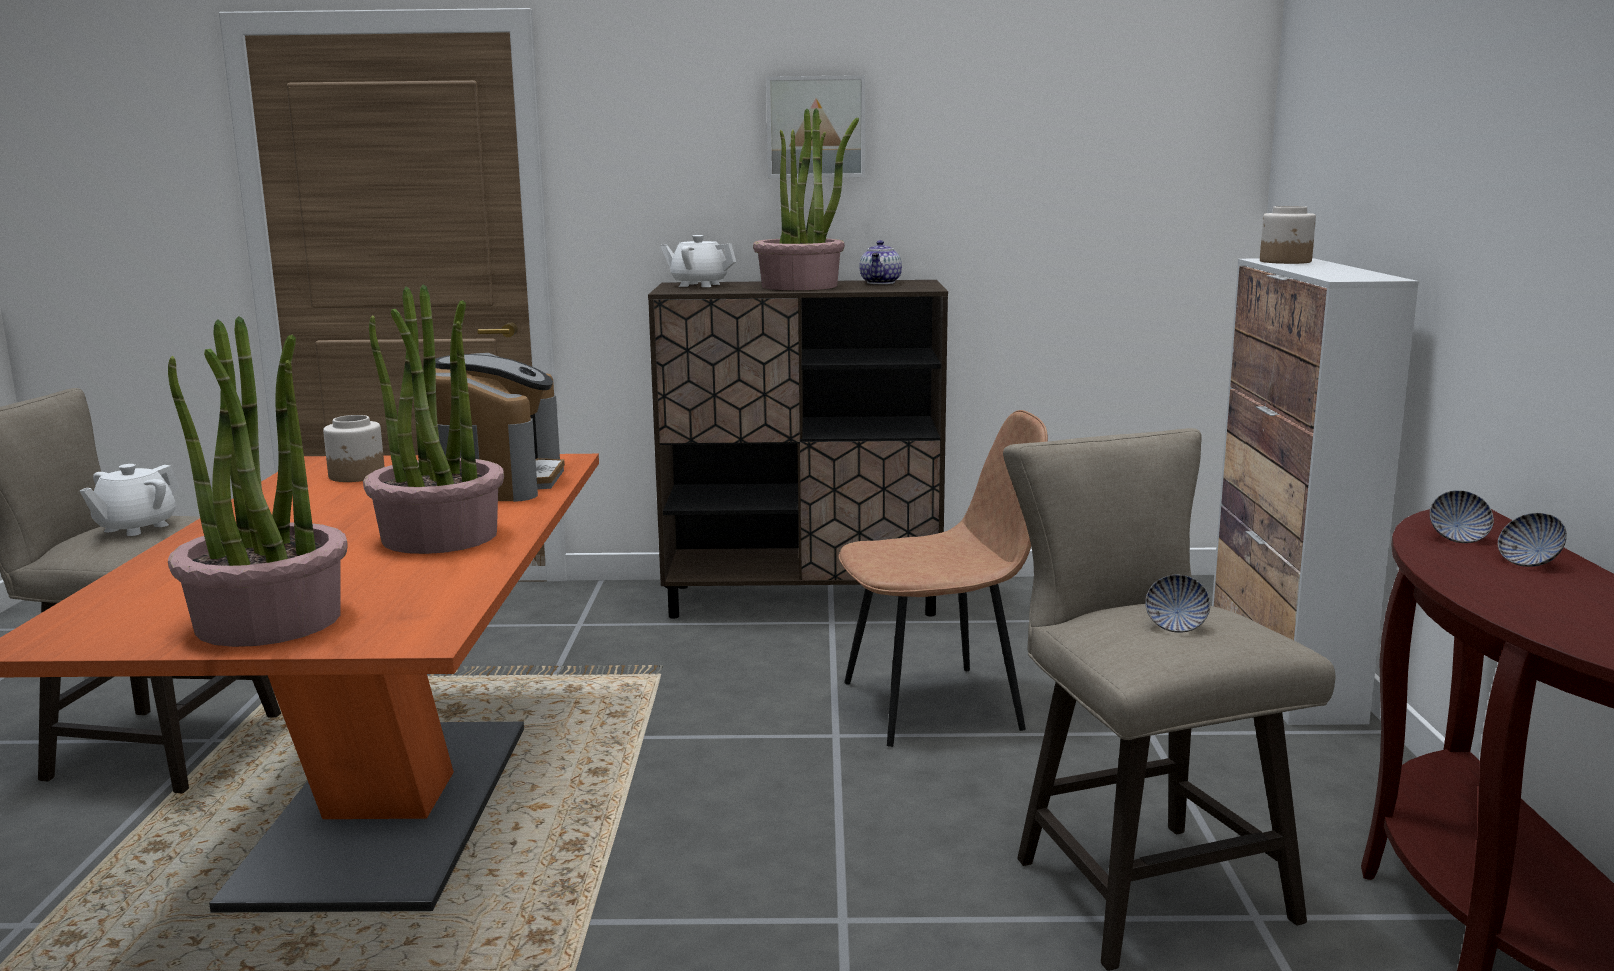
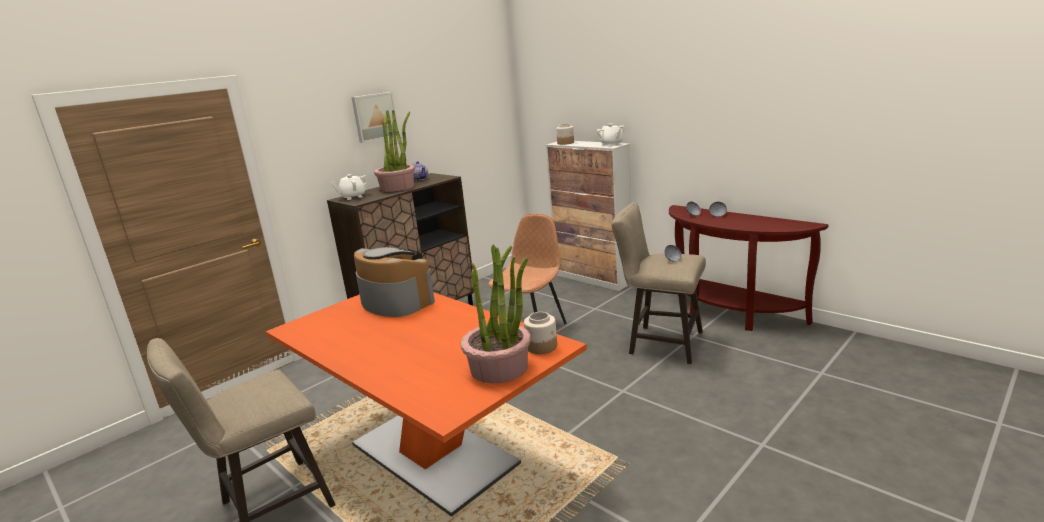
camera: 45 degrees left, 5 degrees up
(135, 528) = (253, 393): white teapot -> white teapot (611, 144)
(357, 476) = (329, 325): jar -> jar (542, 346)
(439, 537) = (451, 324): potted plant -> none

